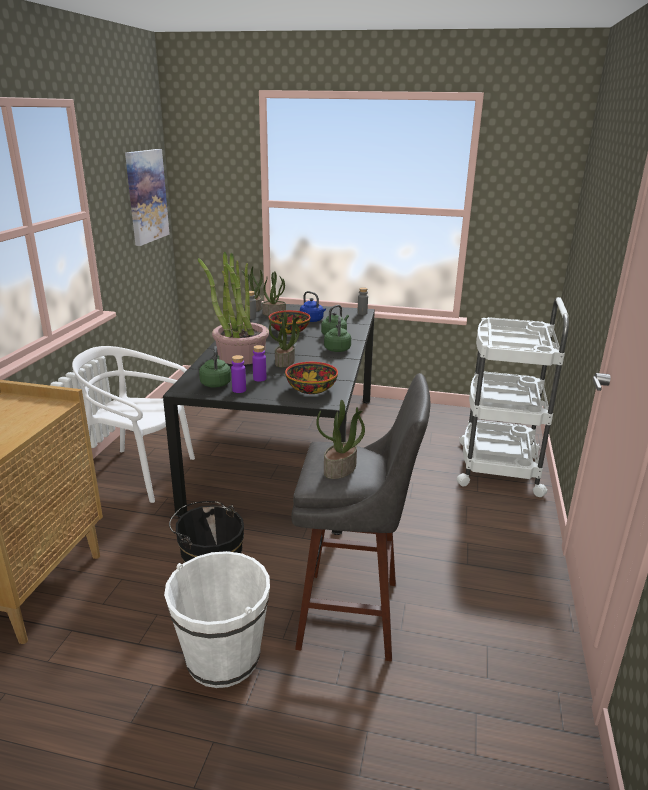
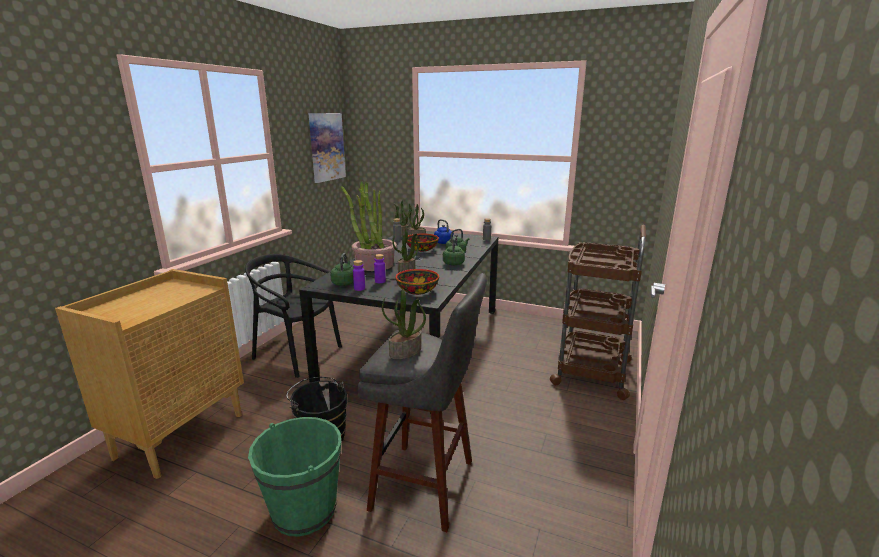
camera: 10 degrees right, 5 degrees down
(140, 473) = (297, 354): white chair -> black chair
(223, 657) = (304, 510): white bucket -> green bucket
(498, 467) = (590, 372): white cart -> brown cart

